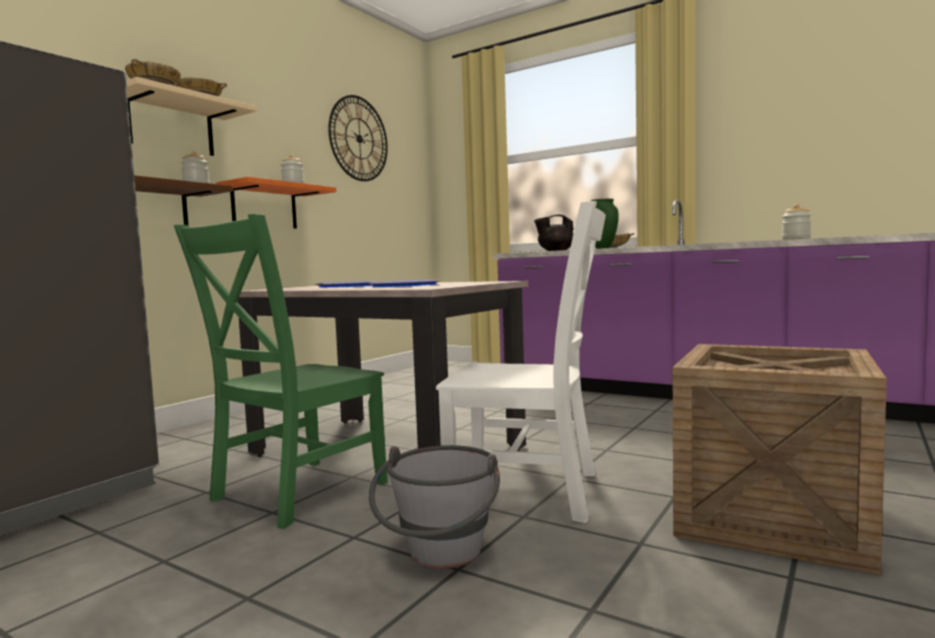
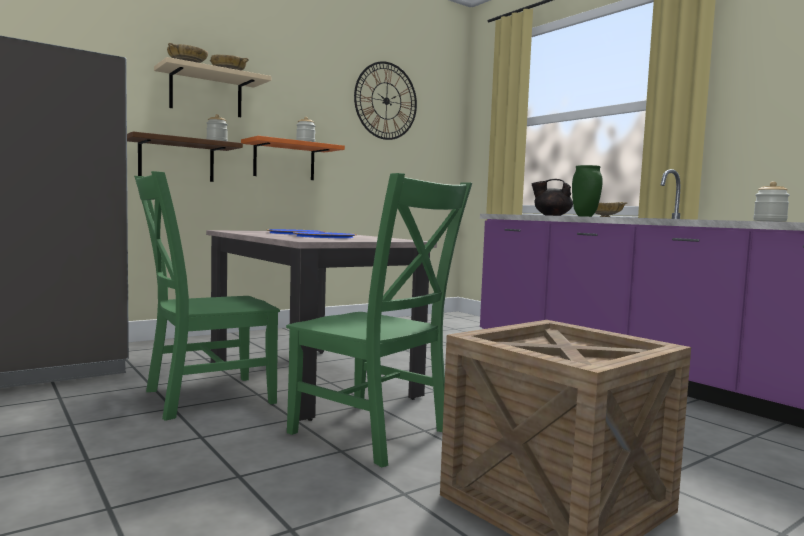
camera: 20 degrees right, 0 degrees up
(441, 558) = (237, 466): grey bucket -> none
(531, 492) = (374, 434): white chair -> green chair

